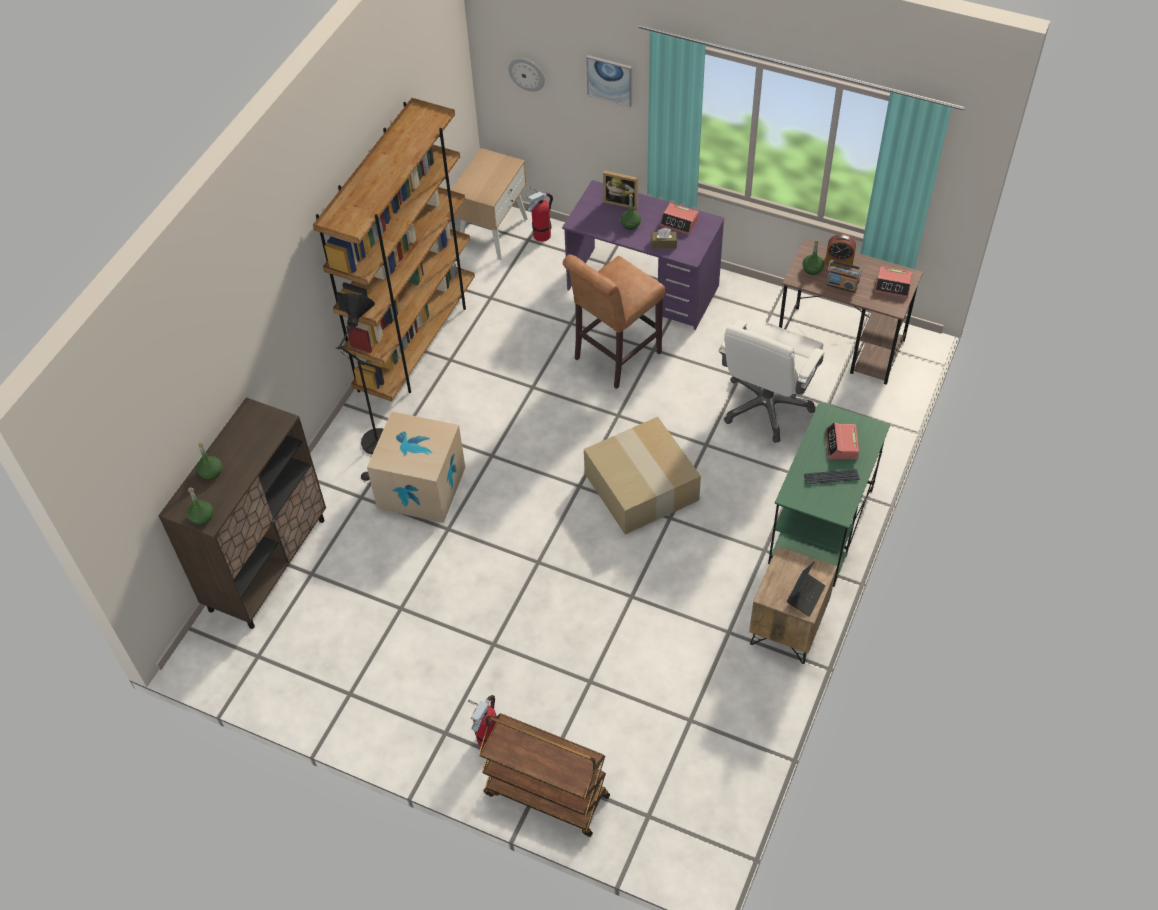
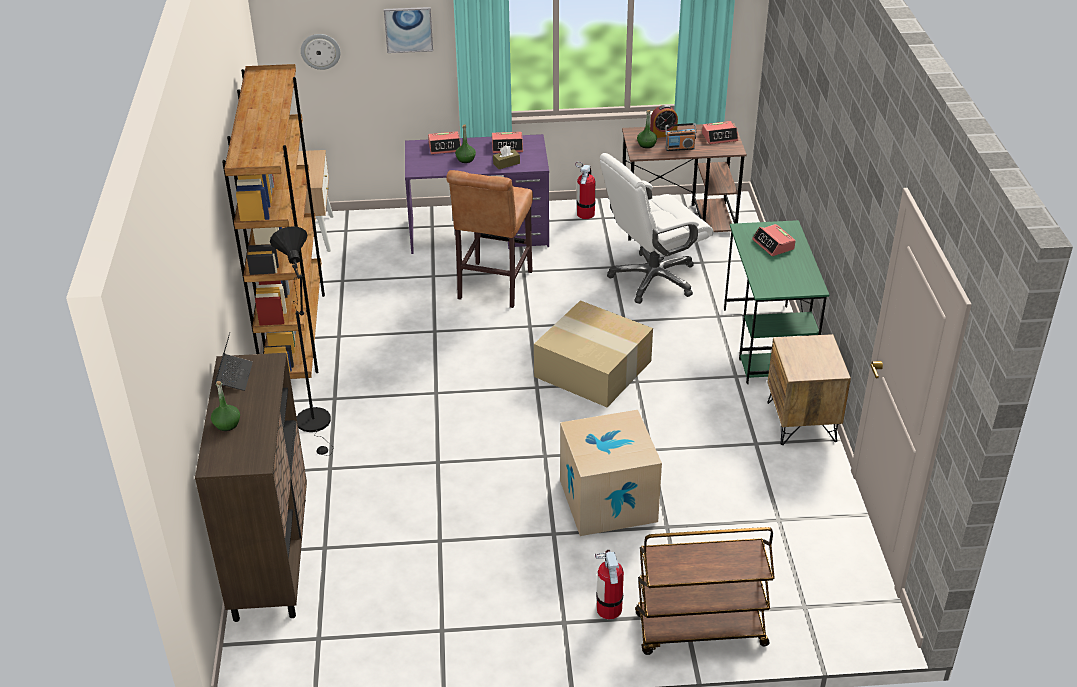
camera: 30 degrees left, 15 degrees down
(202, 517) = (246, 462): green bottle -> none
(421, 487) = (386, 440): cardboard box -> cardboard box (608, 501)
(542, 235) = (356, 223): fire extinguisher -> fire extinguisher (585, 214)
(621, 202) = (445, 147): picture frame -> alarm clock
(766, 406) = (652, 279): white office chair -> white office chair turned 60 degrees clockwise
(805, 596) = (826, 362): laptop -> laptop (234, 376)
(831, 477) = (785, 267): keyboard -> none

